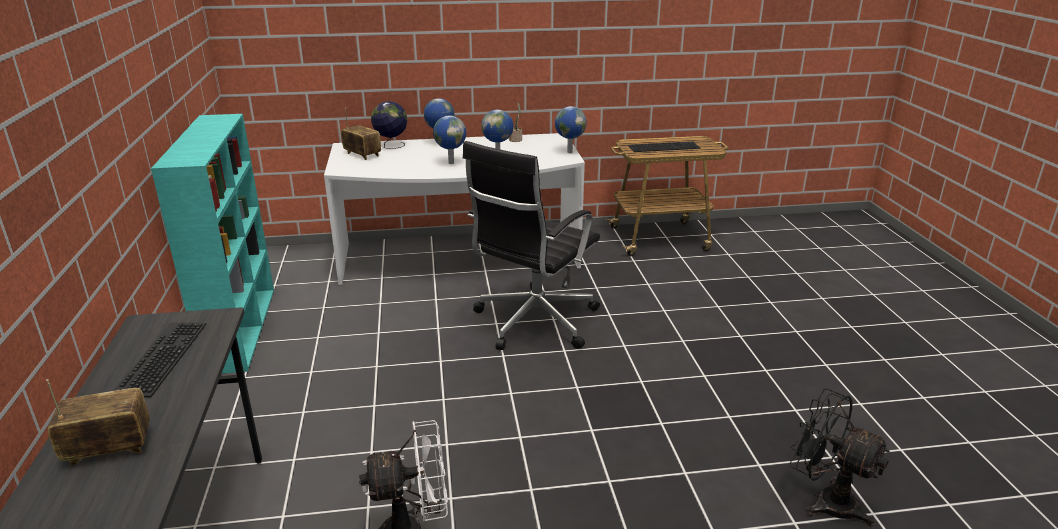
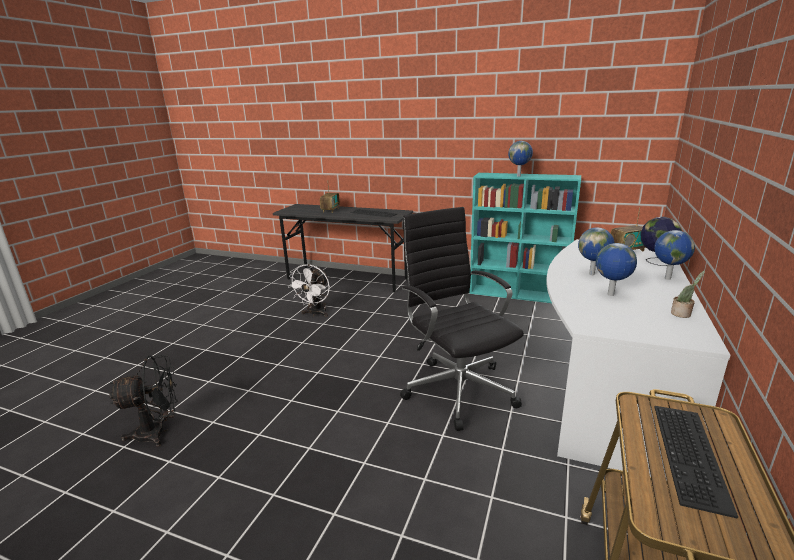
camera: 120 degrees right, 5 degrees down
(569, 152) = (619, 333): globe -> globe (519, 176)

